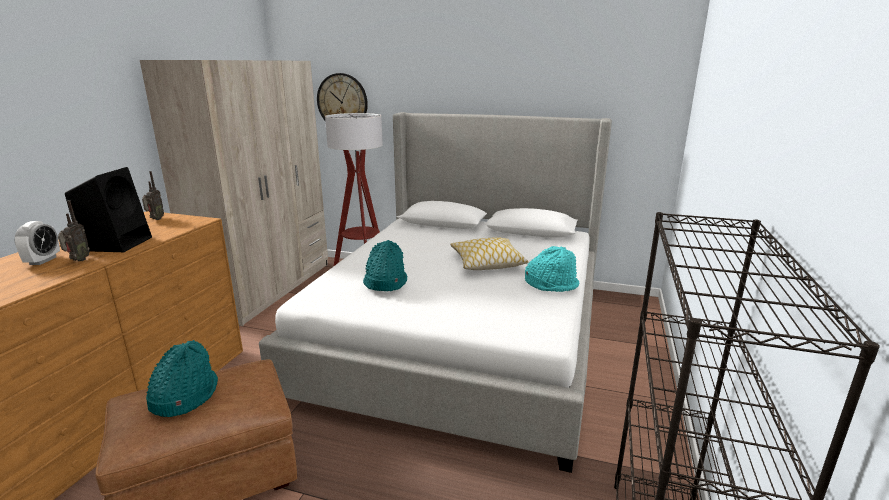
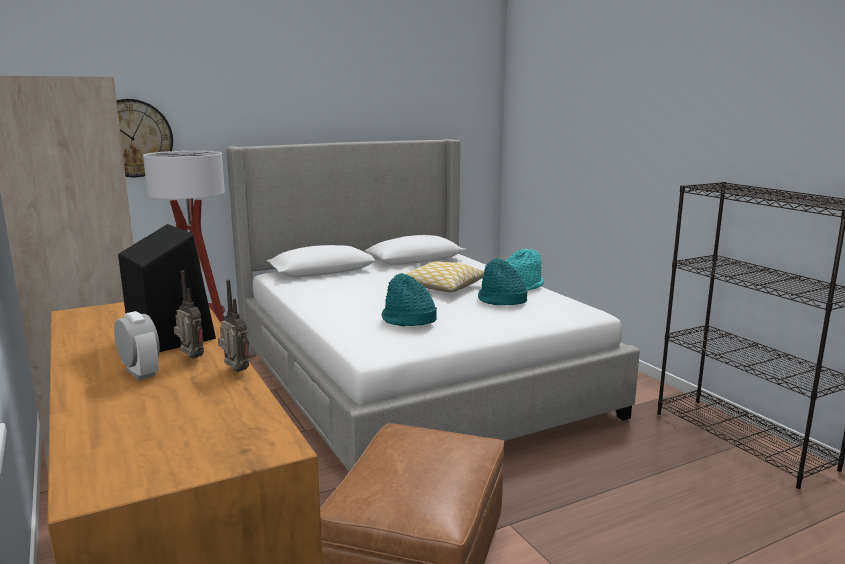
camera: 45 degrees left, 5 degrees down
(155, 219) = (112, 313): radio -> radio (235, 372)
(184, 396) = (408, 465): turquoise hat -> turquoise hat (501, 300)

